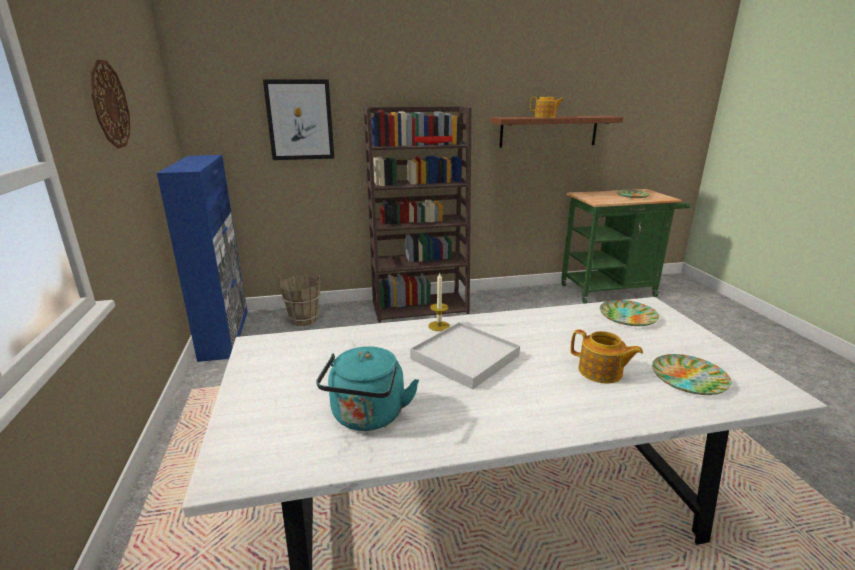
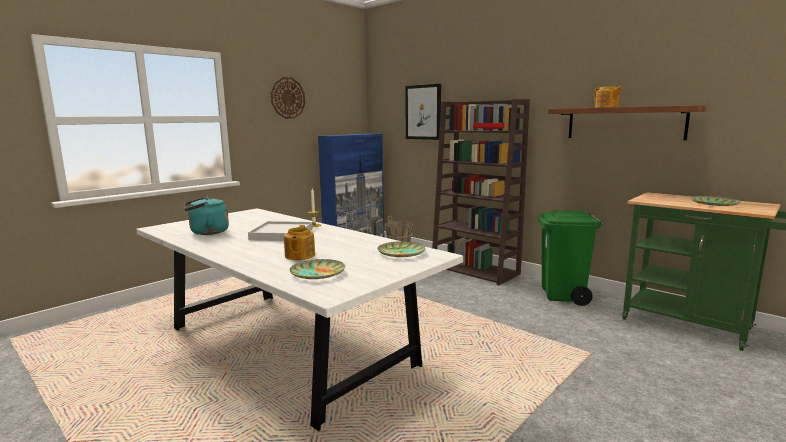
camera: 55 degrees right, 10 degrees down
(522, 301) = (563, 296): none -> green trash can

